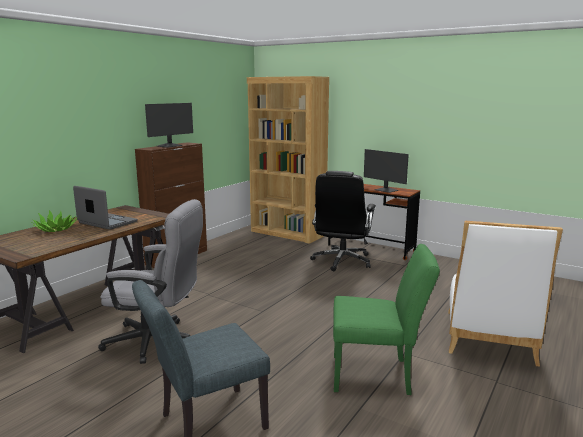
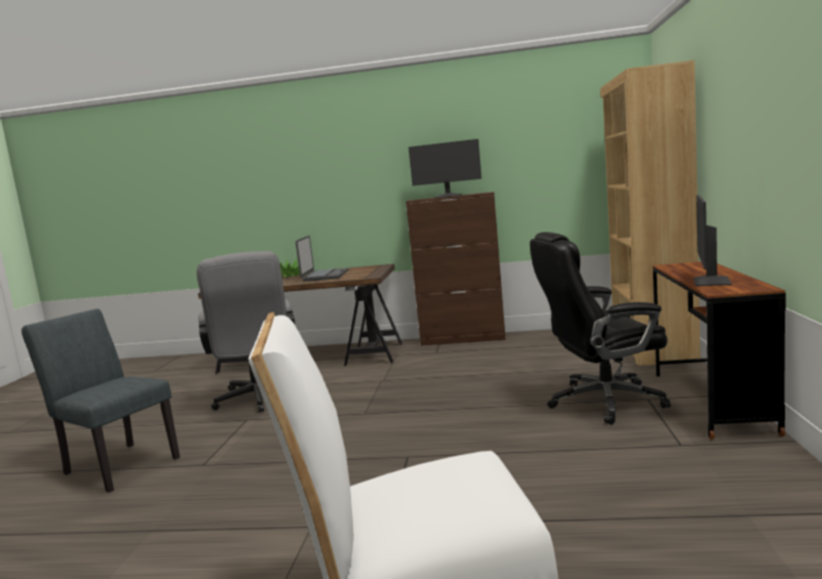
camera: 65 degrees right, 5 degrees down
(378, 375) = (235, 522): green chair -> none

